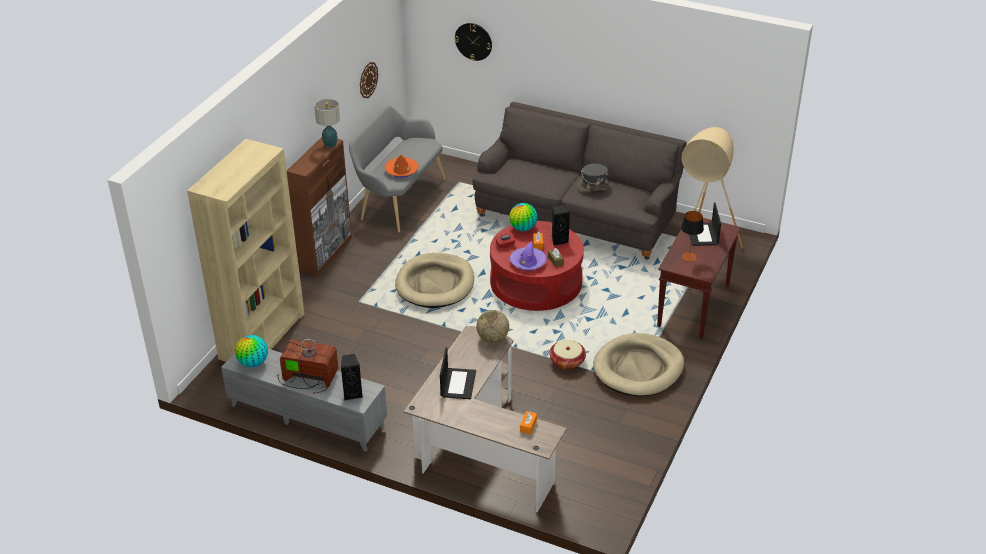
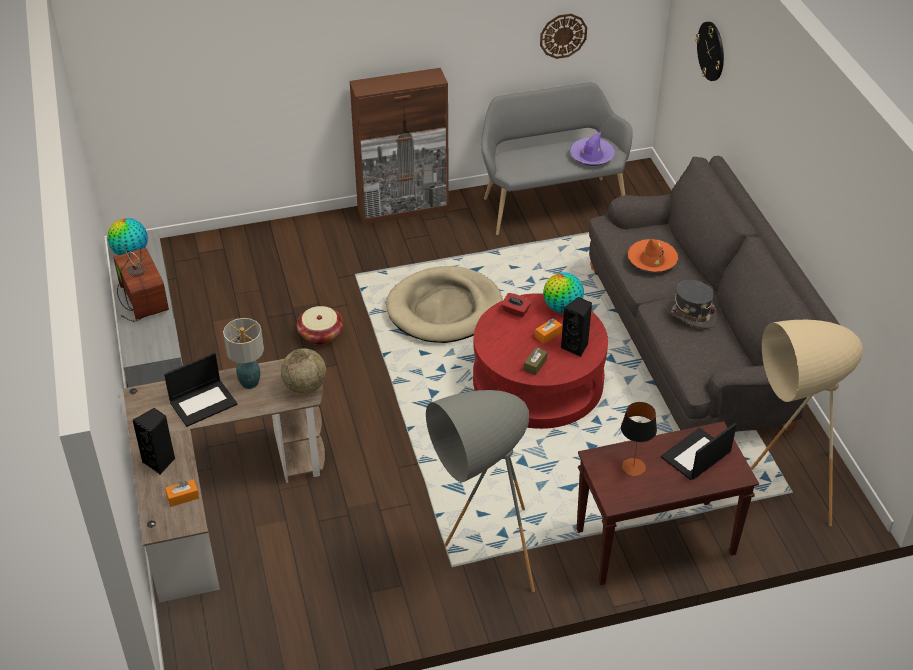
camera: 50 degrees right, 5 degrees up
(262, 336) = (237, 245): beige bookcase -> none
(330, 144) = (429, 80): table lamp -> table lamp (249, 383)
(352, 393) = (147, 342): black speaker -> black speaker (160, 462)
(401, 170) = (537, 165): orange hat -> orange hat (652, 260)
(528, 262) = (506, 345): purple hat -> purple hat (591, 156)
(567, 362) = (428, 486): basket -> basket (321, 334)
(638, 368) = (482, 555): beige dog bed -> grey floor lamp

